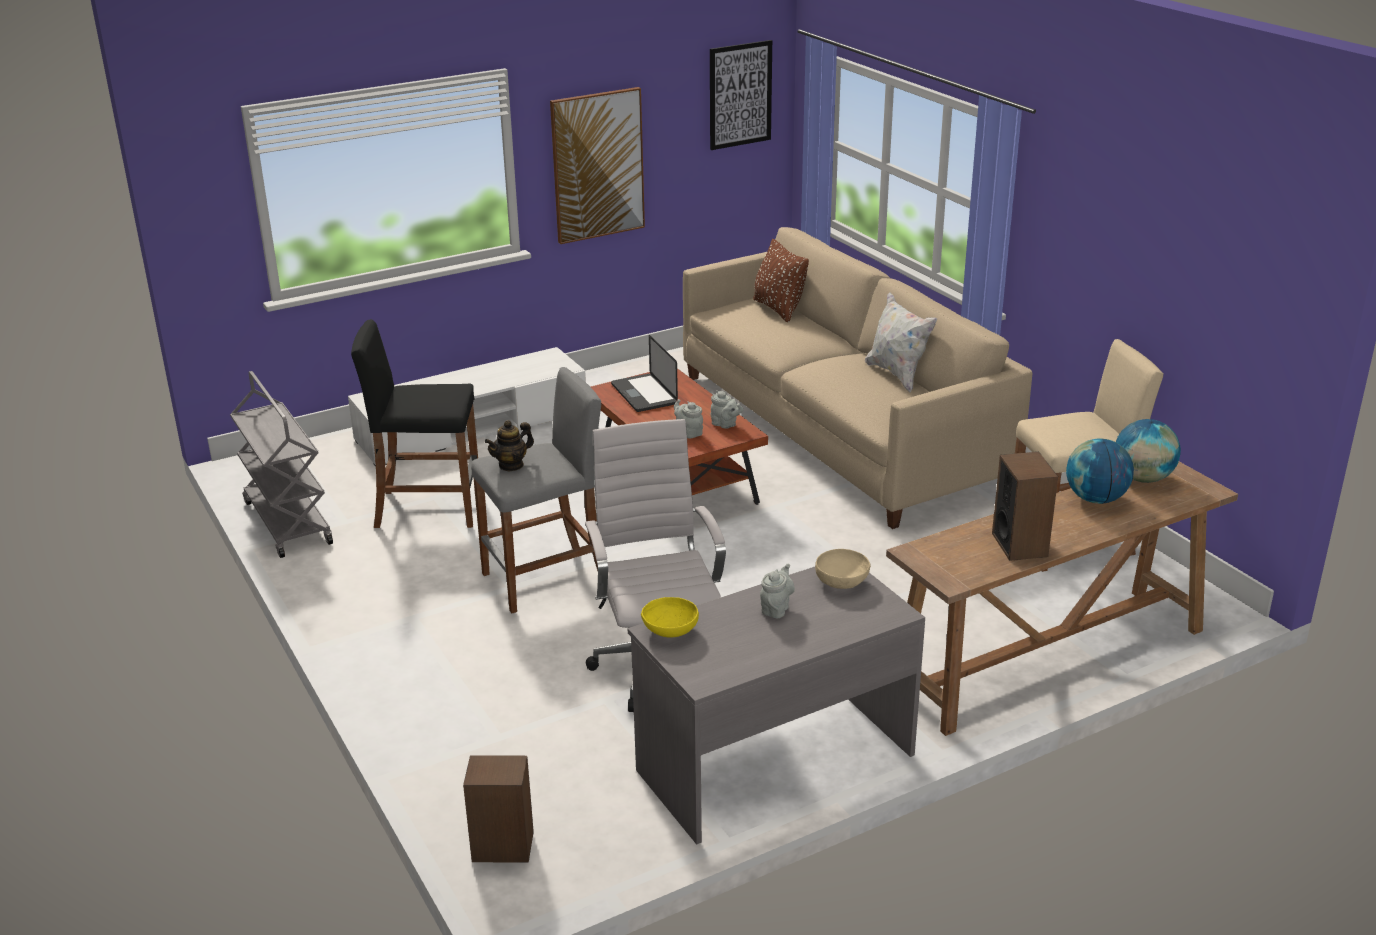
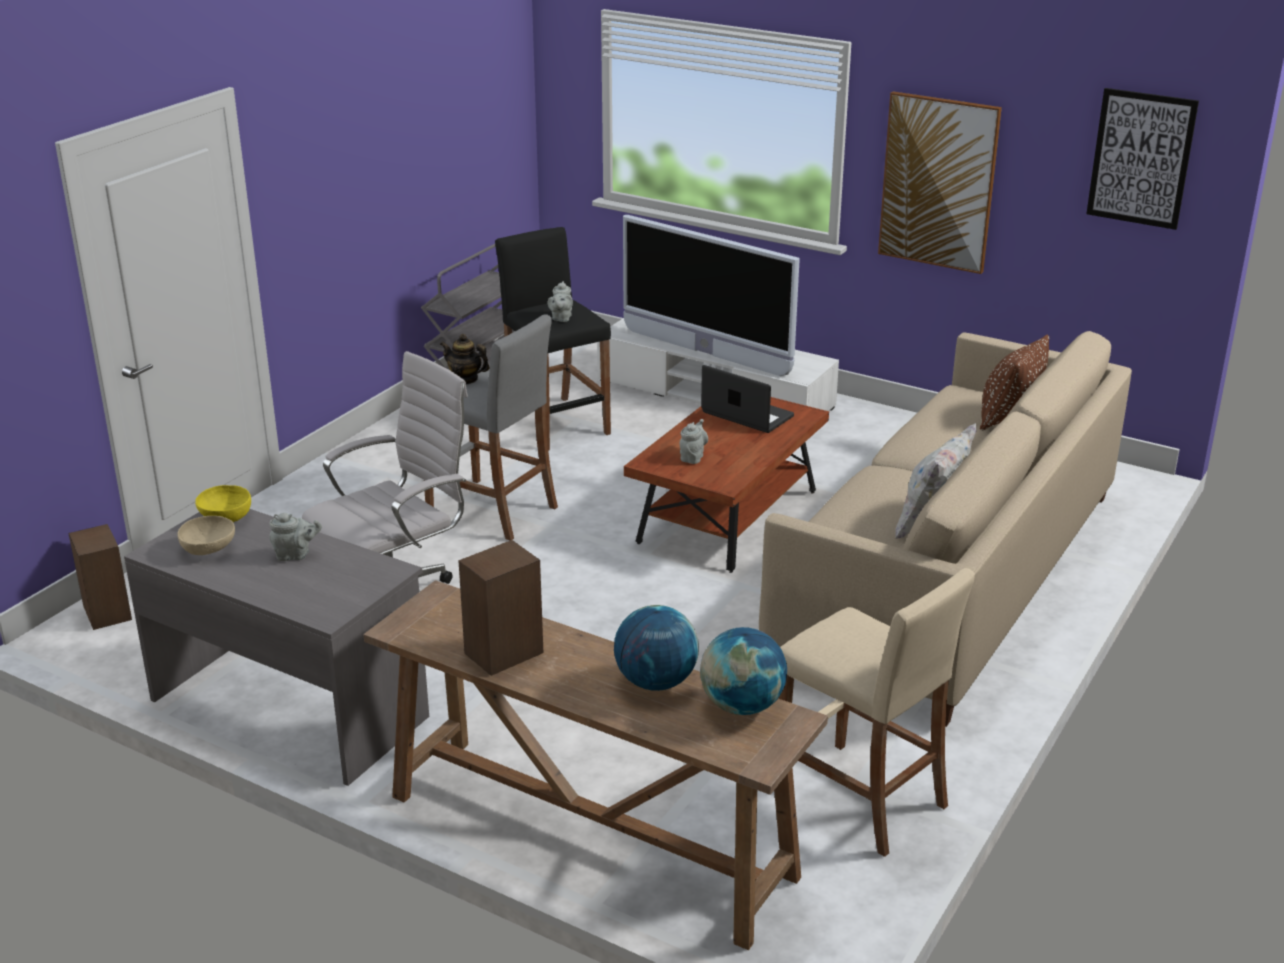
camera: 60 degrees right, 0 degrees up
(474, 389) = (705, 353): none -> television
(644, 394) = (747, 415): laptop -> laptop turned 90 degrees clockwise
(725, 425) = (730, 470): grey teapot -> grey teapot (561, 318)
(842, 581) = (367, 576): beige bowl -> beige bowl (209, 550)

